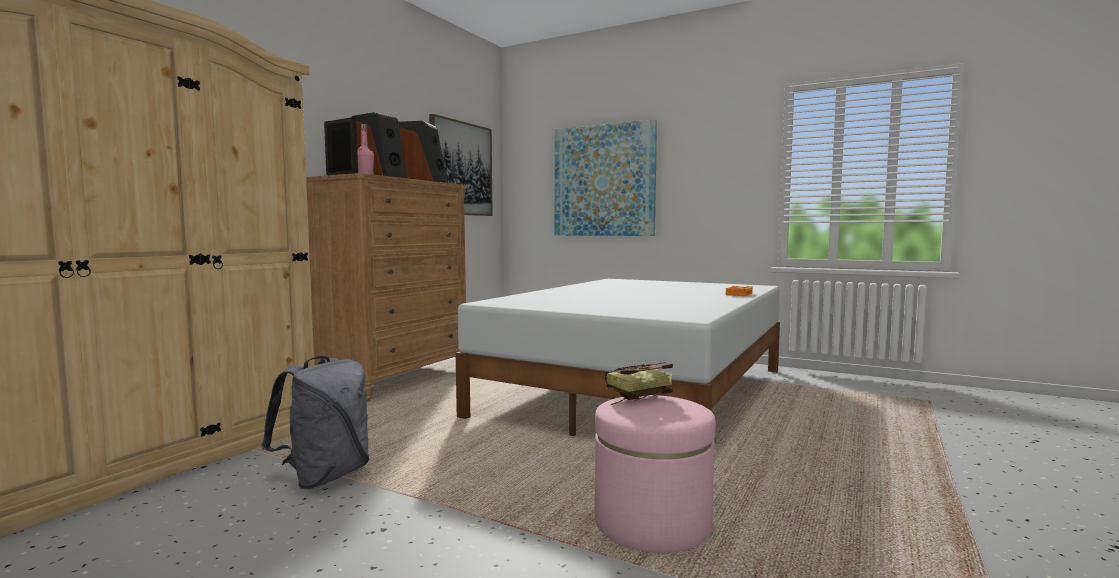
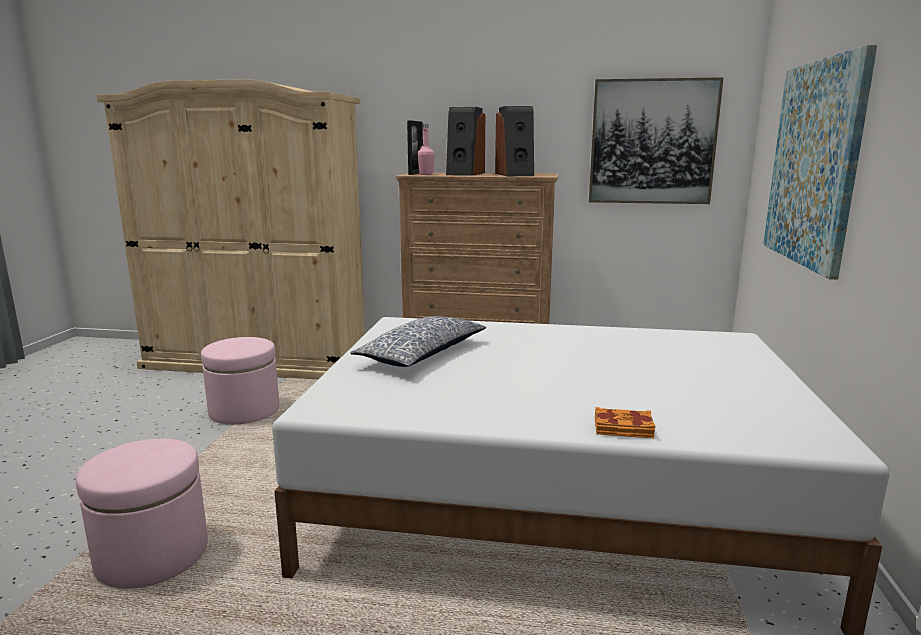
camera: 70 degrees right, 10 degrees up
(325, 477) = (244, 410): grey backpack -> pink ottoman
(588, 302) = (424, 354): none -> pillow
(633, 397) = (170, 446): book -> none

